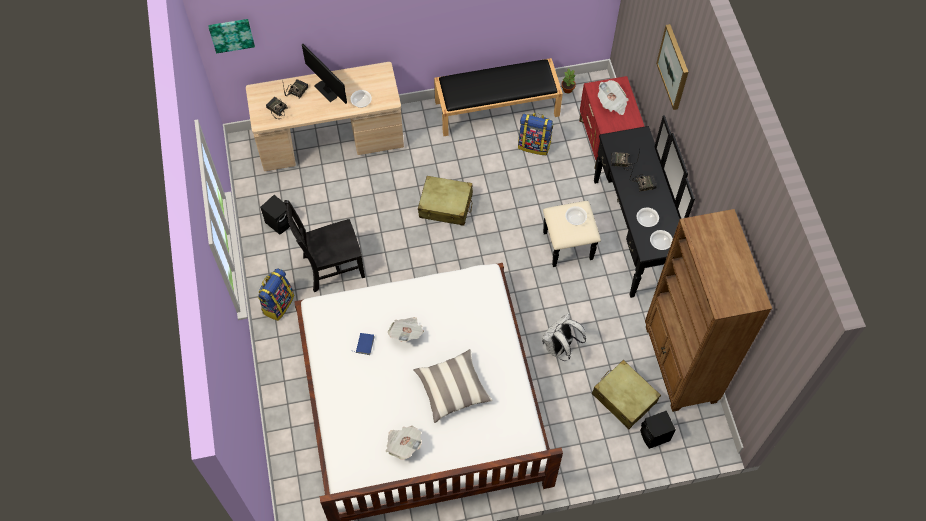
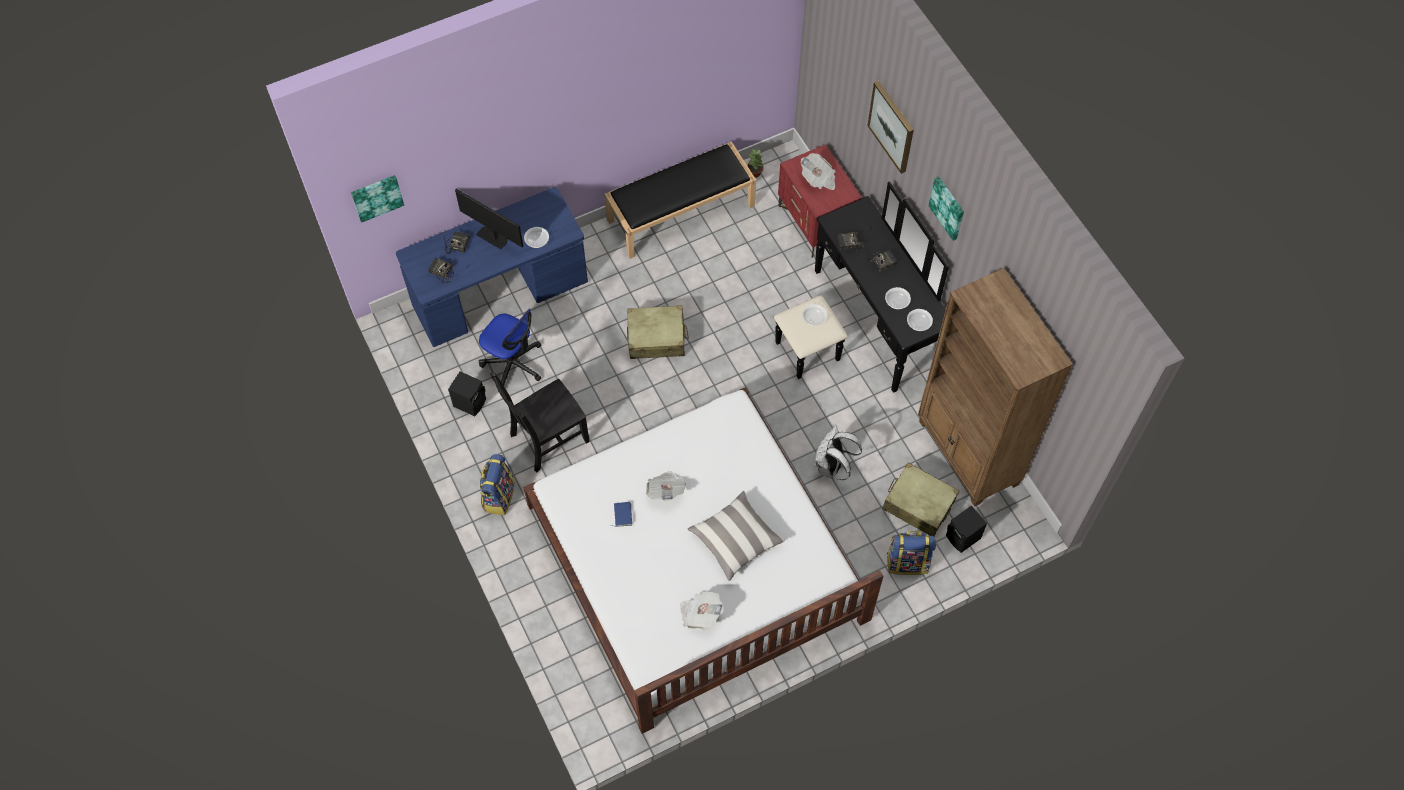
camera: 15 degrees left, 0 degrees up
(323, 200) = (513, 364): none -> office chair
(331, 141) = (500, 294): beige desk -> blue desk
(534, 145) = (736, 245): backpack -> backpack (907, 562)
(702, 146) = (948, 207): none -> picture

